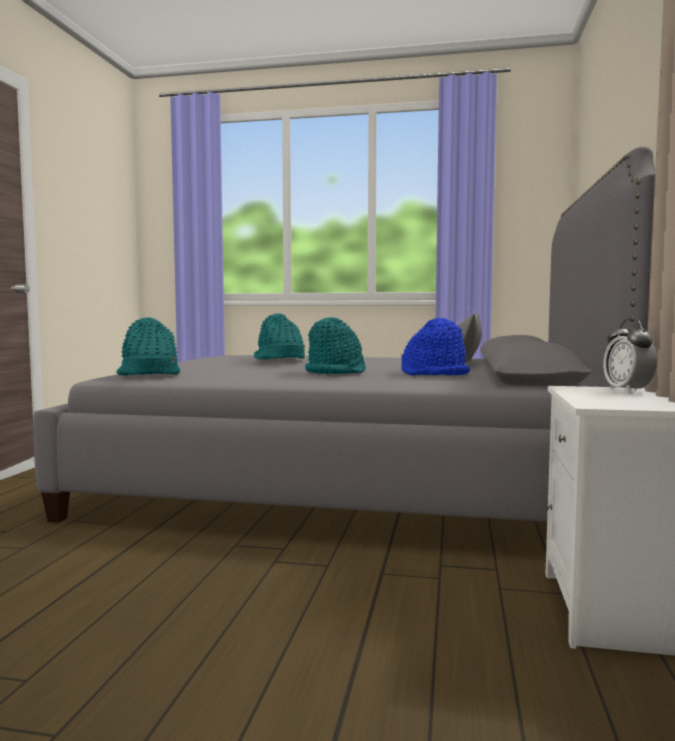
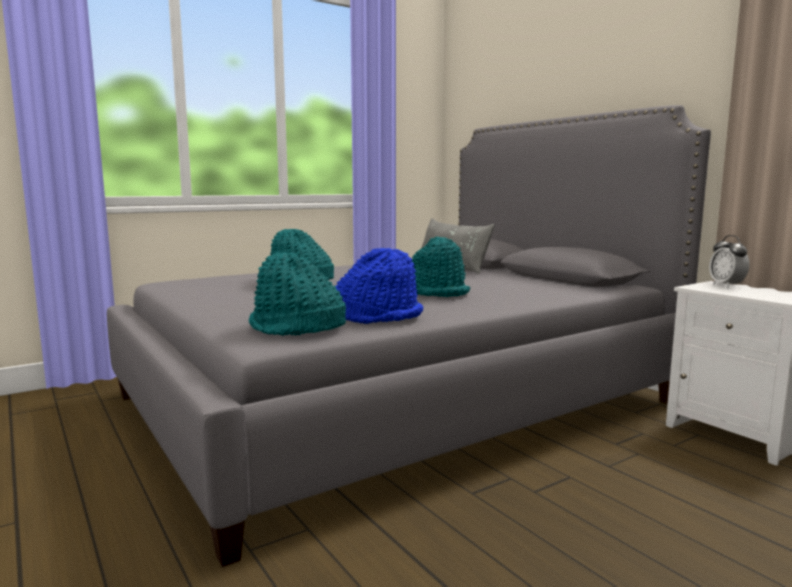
camera: 45 degrees left, 5 degrees up
(435, 374) = (504, 283): blue hat -> blue hat (378, 316)
(627, 391) = (726, 285): alarm clock -> alarm clock turned 45 degrees clockwise

